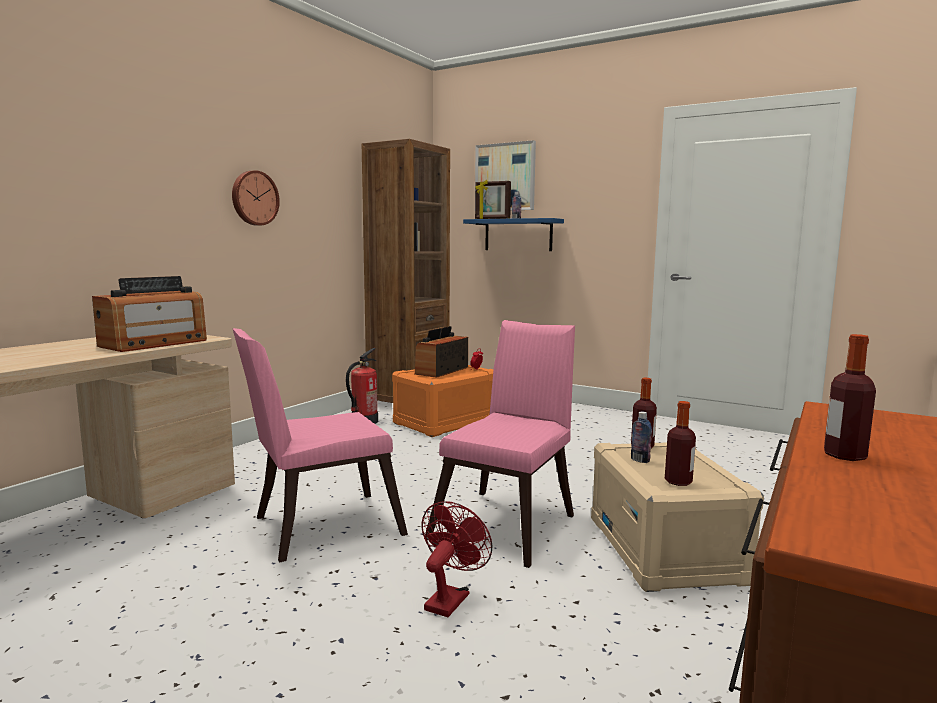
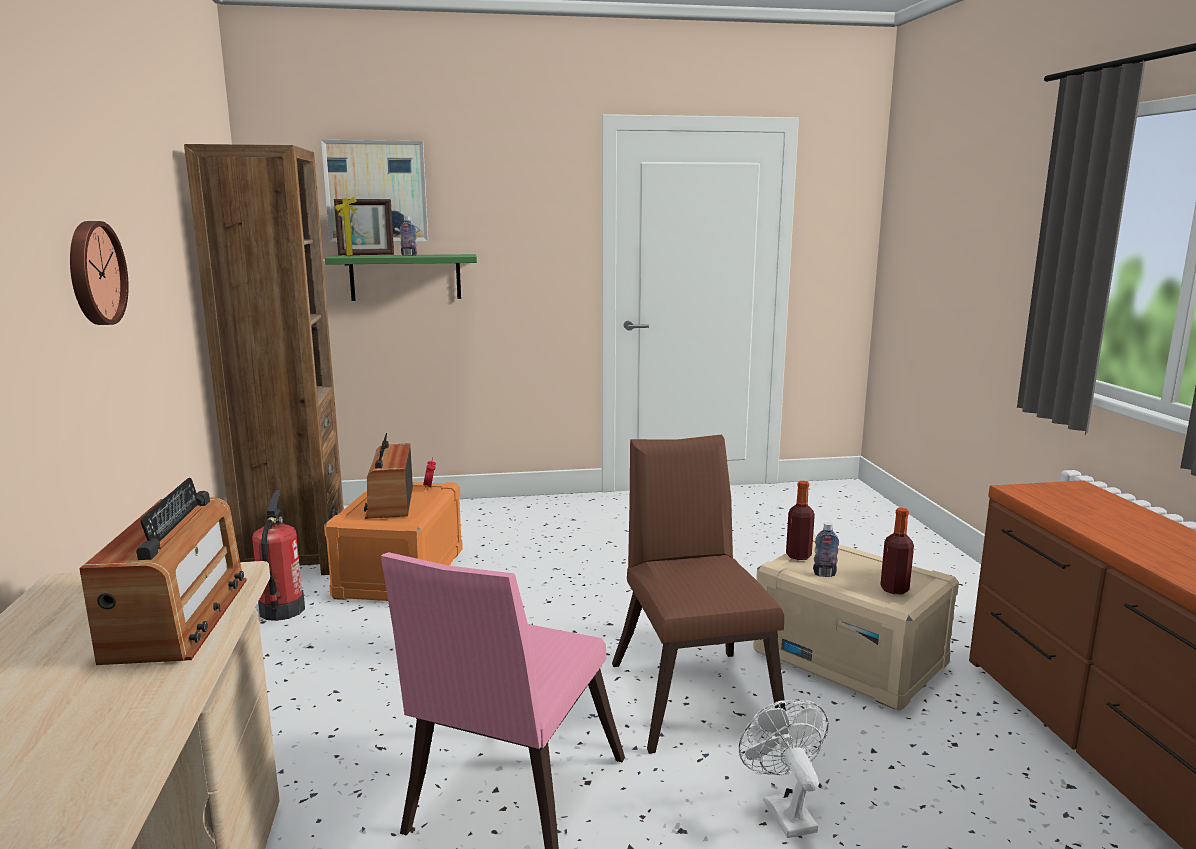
camera: 40 degrees left, 5 degrees up
(450, 598) = (783, 810): red fan -> white fan
(509, 523) = (693, 690): pink chair -> brown chair
(518, 235) = (405, 277): blue shelf -> green shelf
(844, 455) = (1144, 546): bottle -> none

